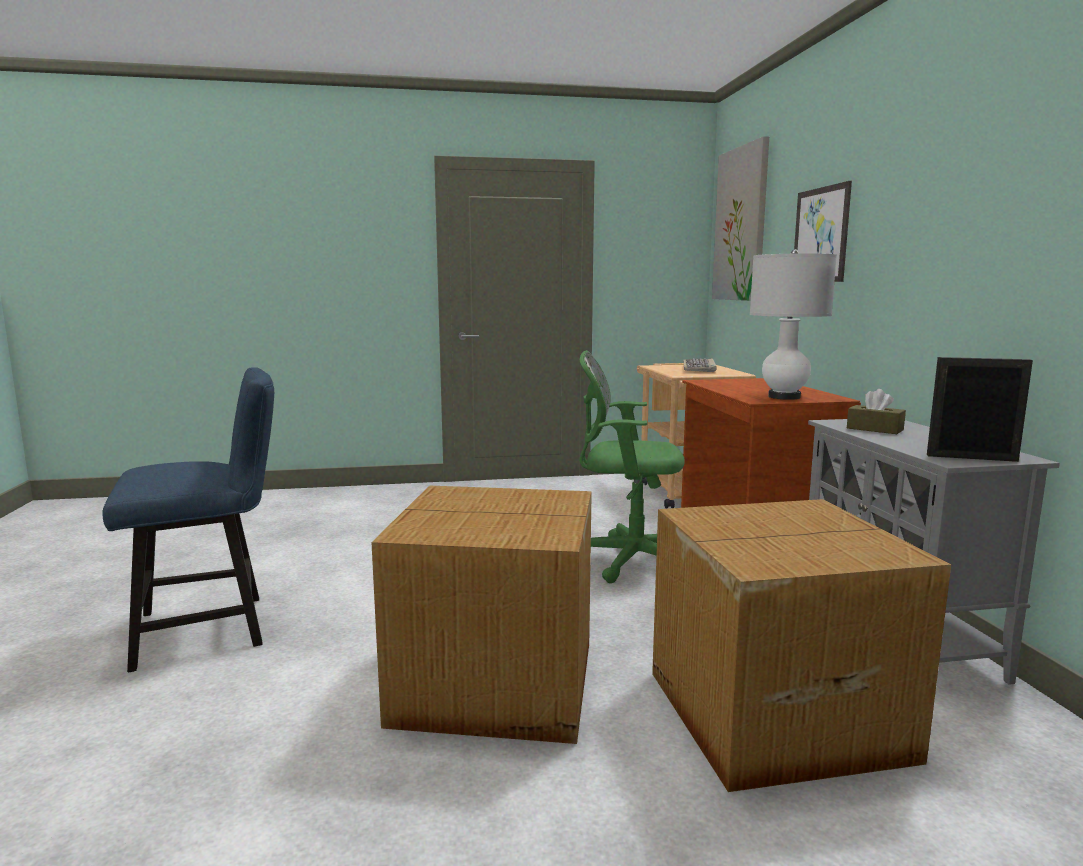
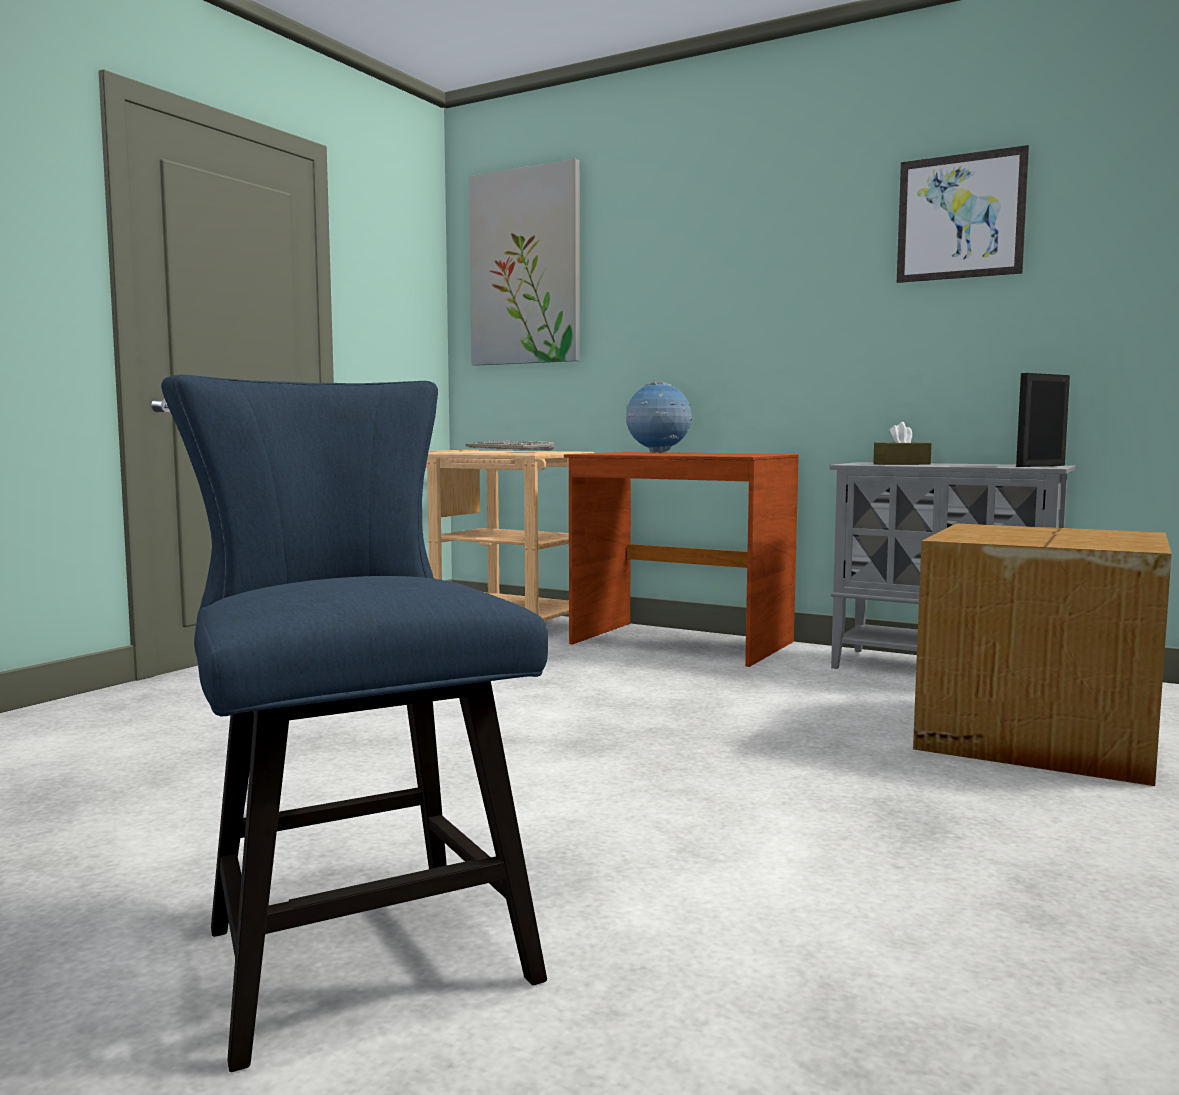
camera: 50 degrees left, 5 degrees down
(213, 628) = (356, 944): blue chair -> blue chair turned 45 degrees counterclockwise
(498, 683) = (851, 809): cardboard box -> none
(628, 560) = (631, 685): green office chair -> none
(754, 385) = (658, 453): none -> globe
(784, 397) = (740, 454): white table lamp -> none
(820, 235) = (699, 278): picture -> picture (960, 216)

